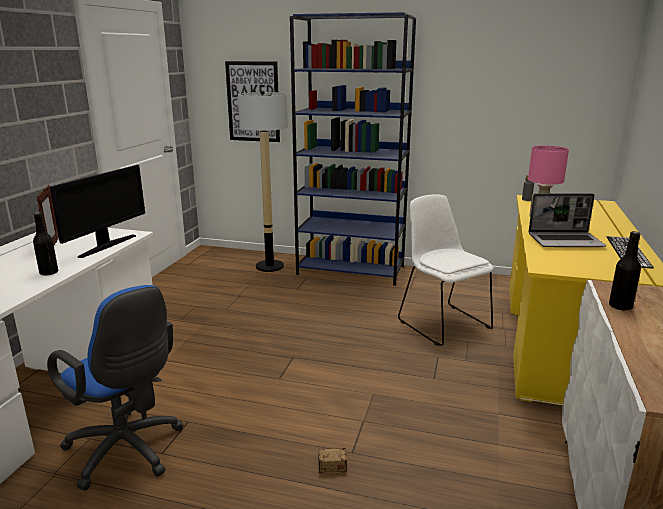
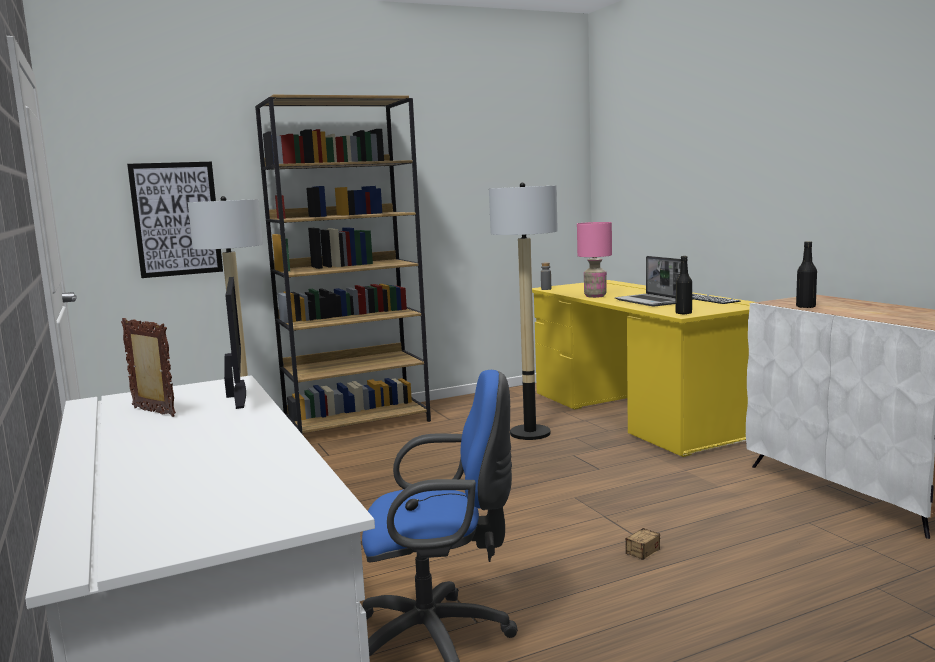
camera: 40 degrees left, 10 degrees down
(49, 273) = (250, 424): black bottle -> black bottle (683, 313)
(351, 270) = (358, 423): blue bookcase -> brown bookcase
(442, 323) = (530, 433): white chair -> floor lamp
(566, 241) = (650, 301): laptop -> laptop turned 105 degrees clockwise

